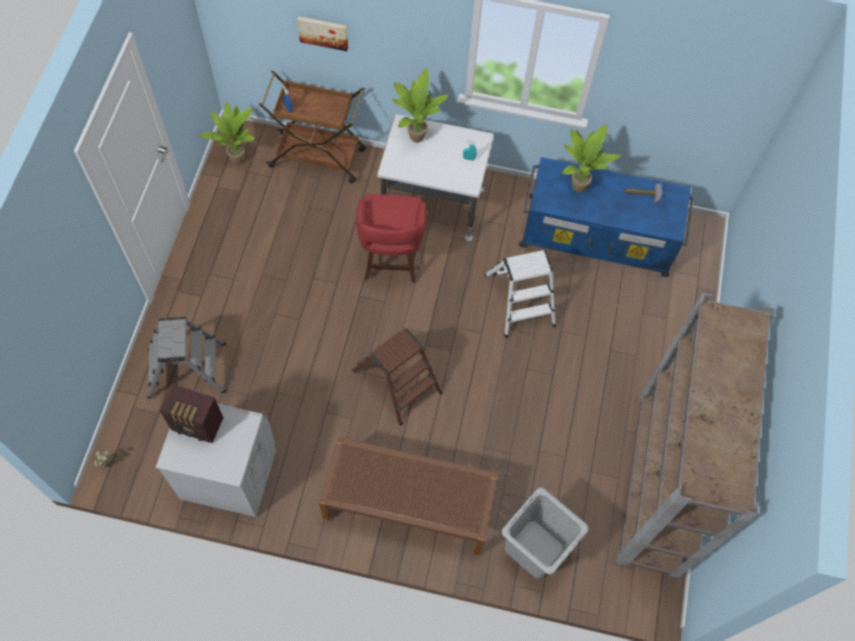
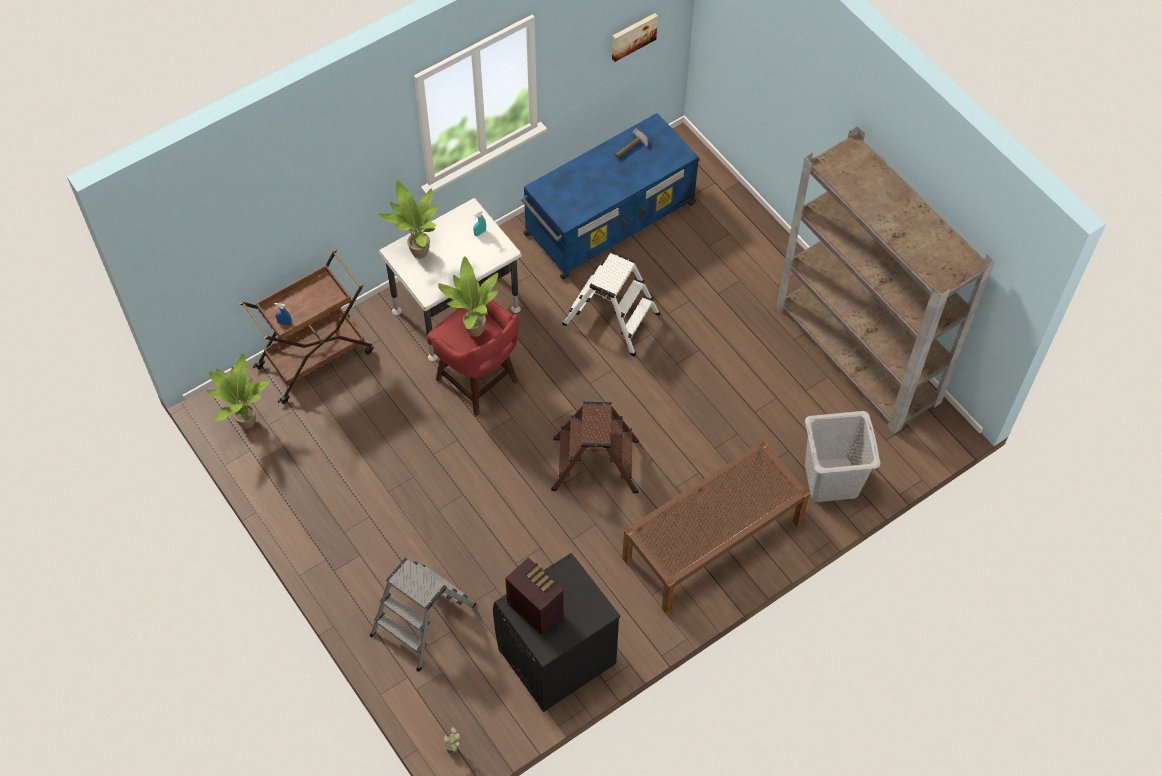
camera: 45 degrees left, 5 degrees down
(198, 425) = (535, 607): radio -> radio turned 105 degrees counterclockwise
(228, 474) = (556, 657): white washing machine -> black washing machine
(323, 32) = (281, 223): picture -> picture (633, 36)
(577, 185) = (576, 184): potted plant -> potted plant (472, 331)

